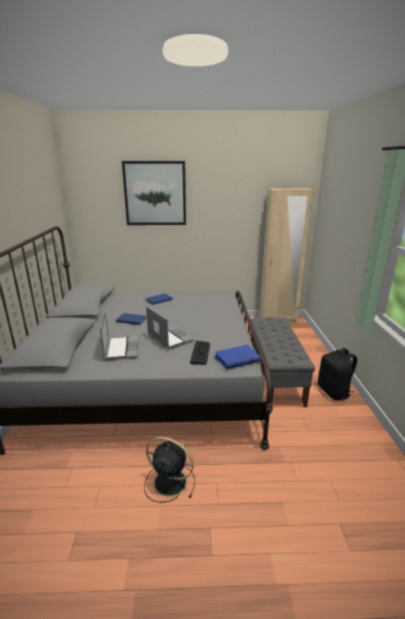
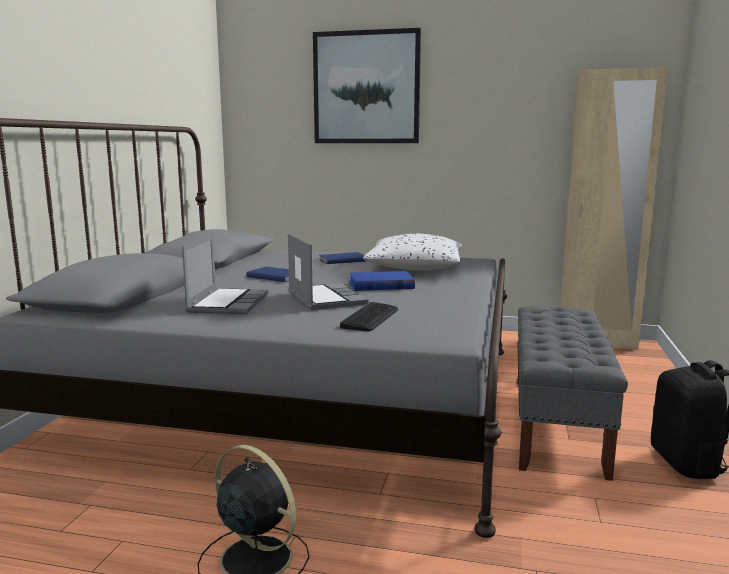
camera: 15 degrees right, 10 degrees down
(200, 304) = (415, 268): none -> white pillow
(237, 359) = (437, 329): blue book -> blue book (380, 285)

